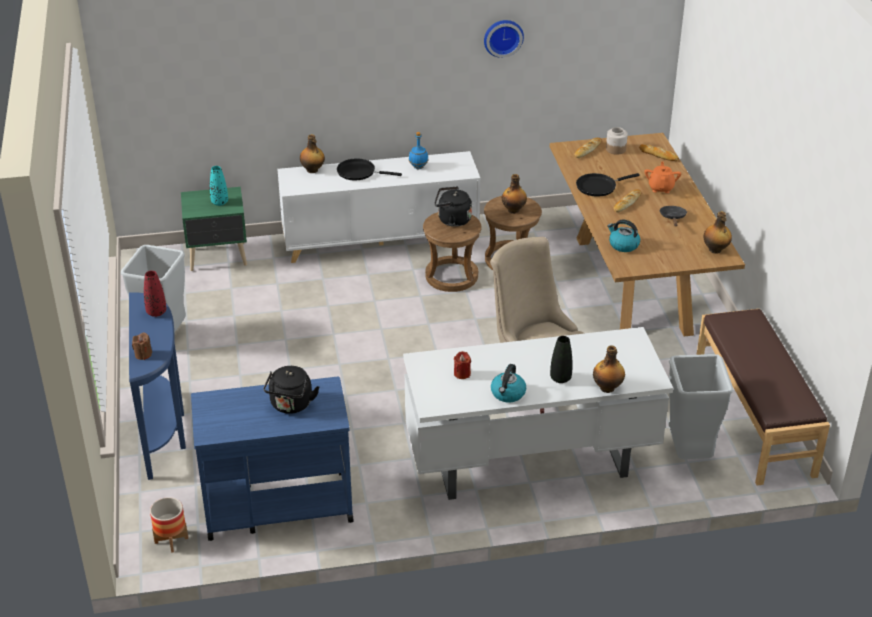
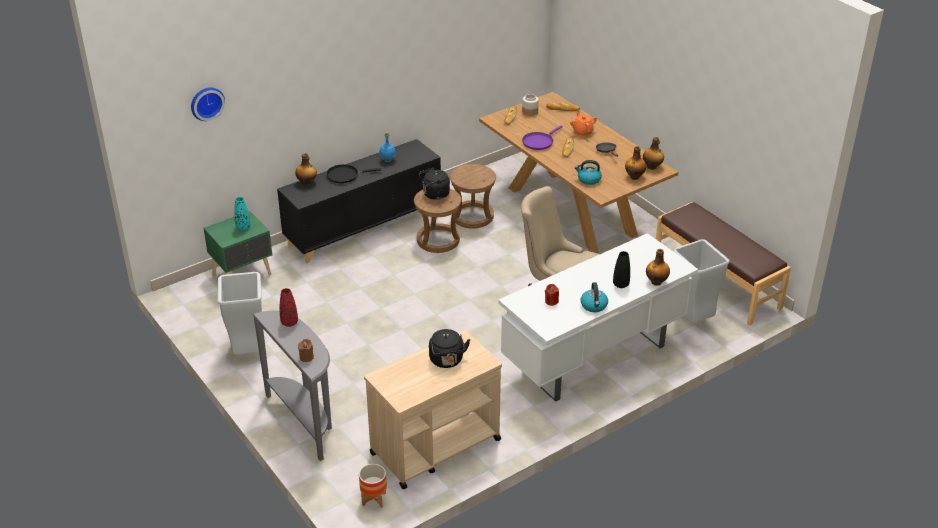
camera: 25 degrees left, 0 degrees up
(165, 432) = (305, 421): blue console table -> grey console table
(276, 505) = (434, 446): blue cart -> beige cart
(381, 241) = (364, 228): white cabinet -> black cabinet
(503, 37) = (434, 42): wall clock -> wall clock (206, 102)
(514, 210) = (474, 176): bottle -> bottle (634, 176)
(598, 187) = (539, 142): black frying pan -> purple frying pan

